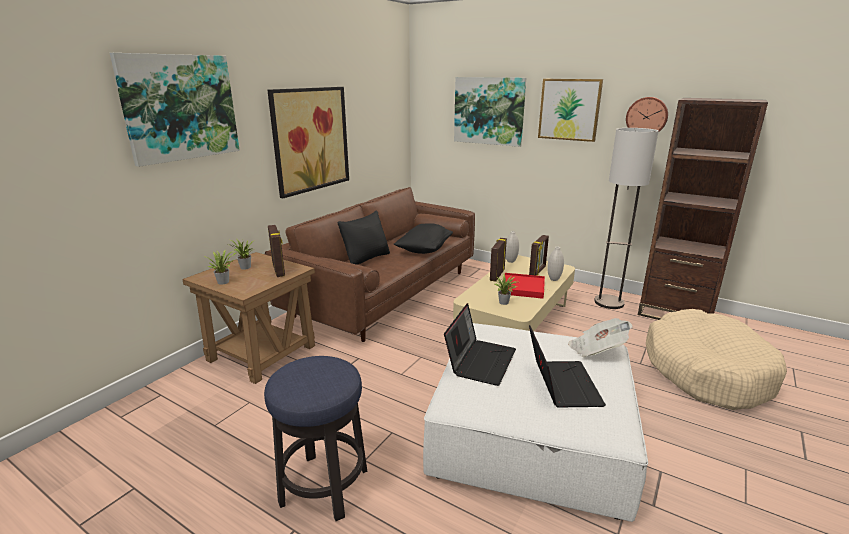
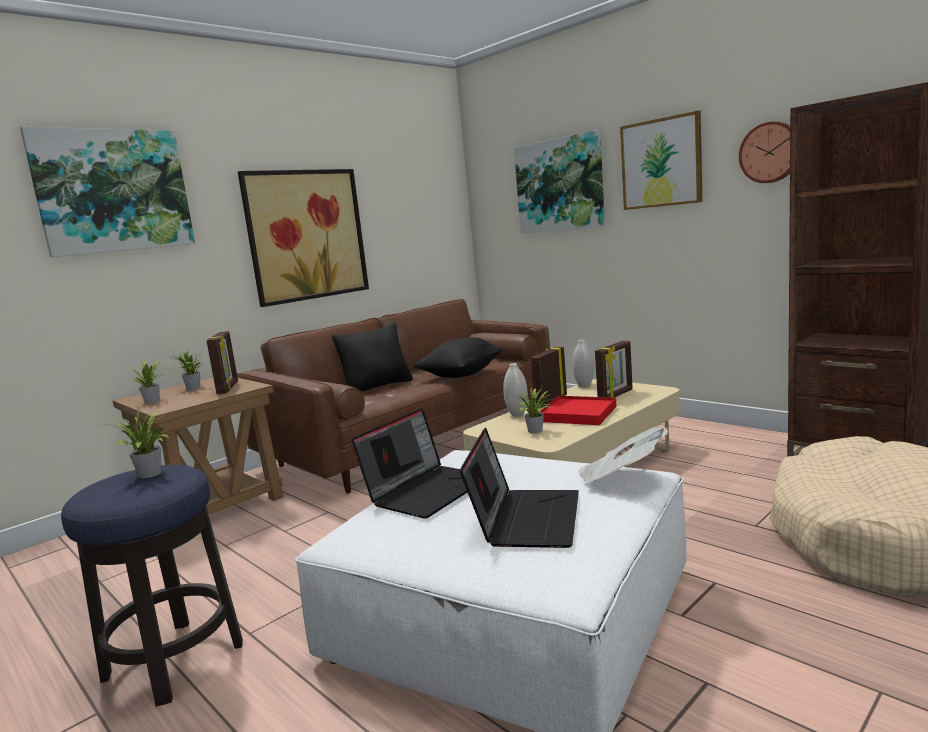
camera: 15 degrees right, 10 degrees down
(317, 368) = (150, 475): none -> potted plant
(554, 279) = (634, 403): white vase -> white vase (517, 415)
(609, 302) = (746, 445): floor lamp -> none

